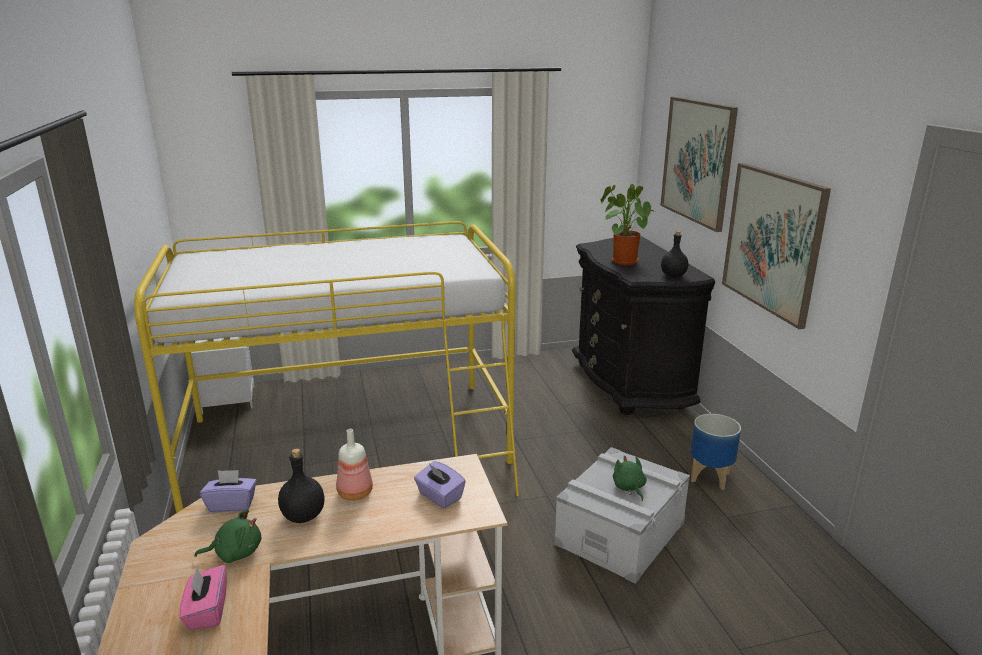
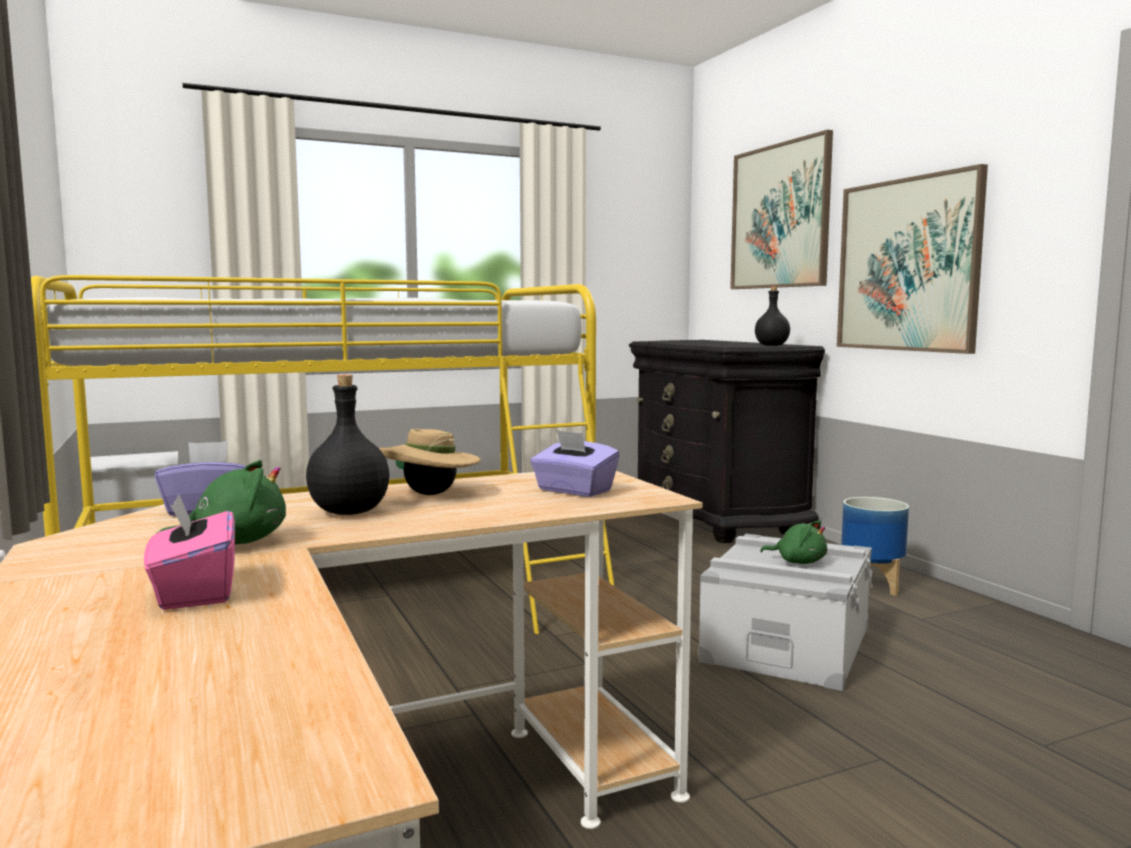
camera: 10 degrees left, 15 degrees down
(355, 493) = (431, 494): bottle -> beige hat
(622, 261) = (698, 343): potted plant -> none
(629, 488) = (798, 562): green plush toy -> green plush toy turned 150 degrees clockwise

